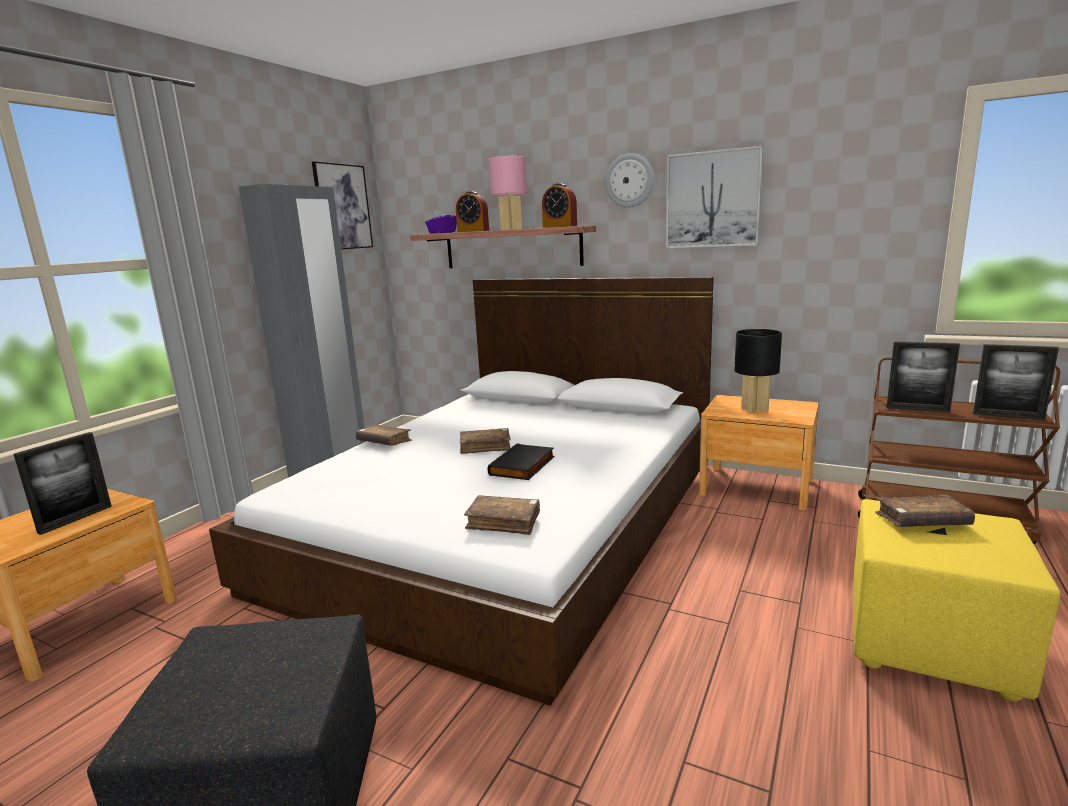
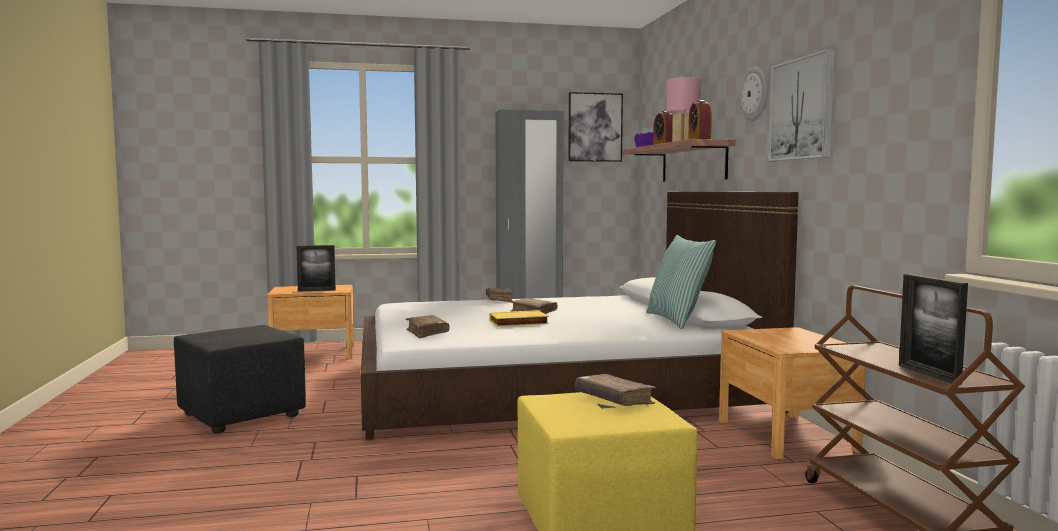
camera: 50 degrees right, 10 degrees down
(523, 466) = (518, 323): black book -> yellow book
(613, 413) = (678, 320): none -> pillow
(754, 409) = (779, 338): black table lamp -> none
(917, 409) = (861, 352): picture frame -> none

